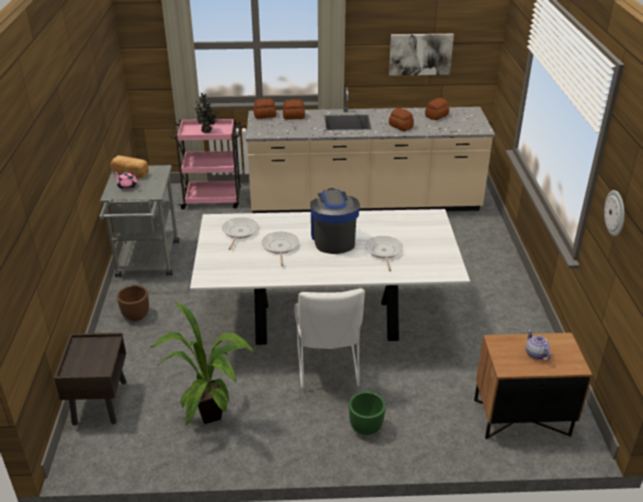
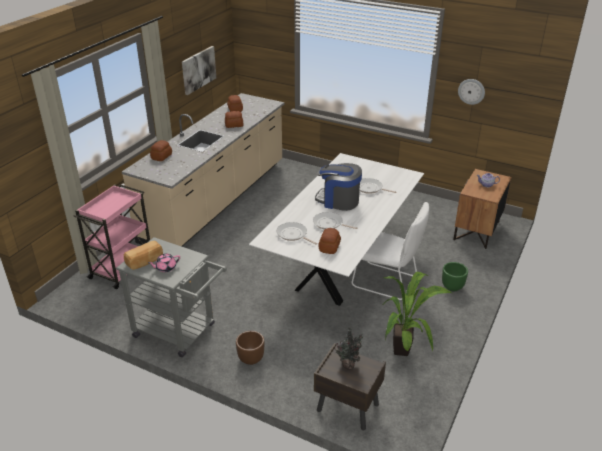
camera: 60 degrees left, 0 degrees up
(207, 131) = (111, 204): potted plant -> potted plant (348, 364)
(265, 115) = (142, 167): bread -> bread (330, 247)

